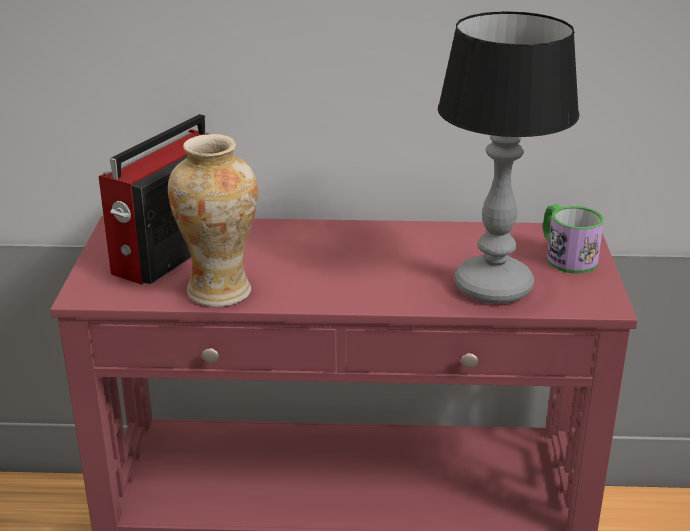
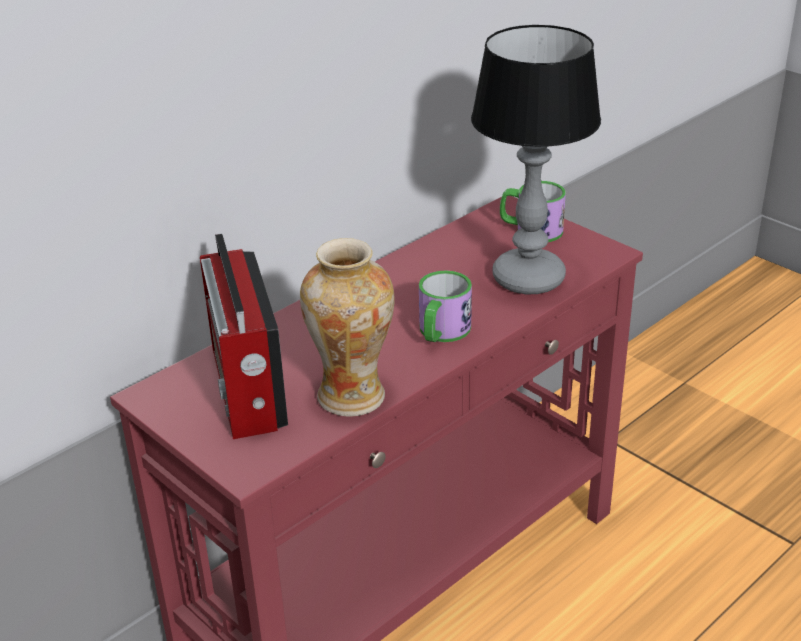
camera: 45 degrees left, 5 degrees up
(354, 287) = (441, 332): none -> mug

